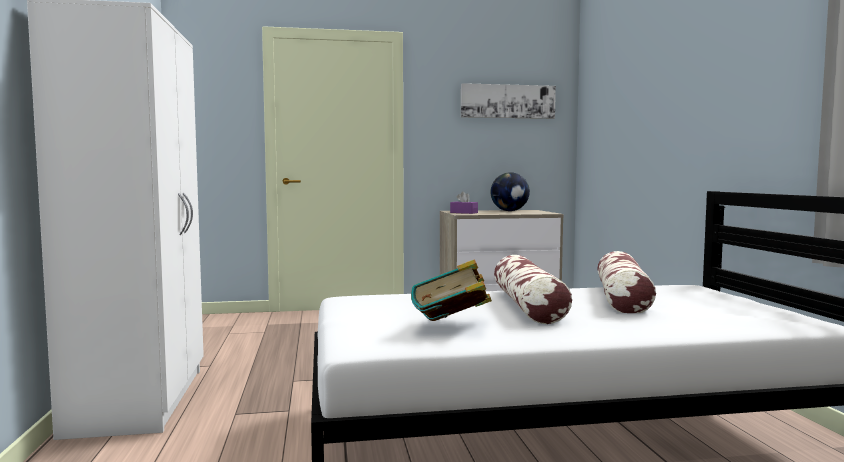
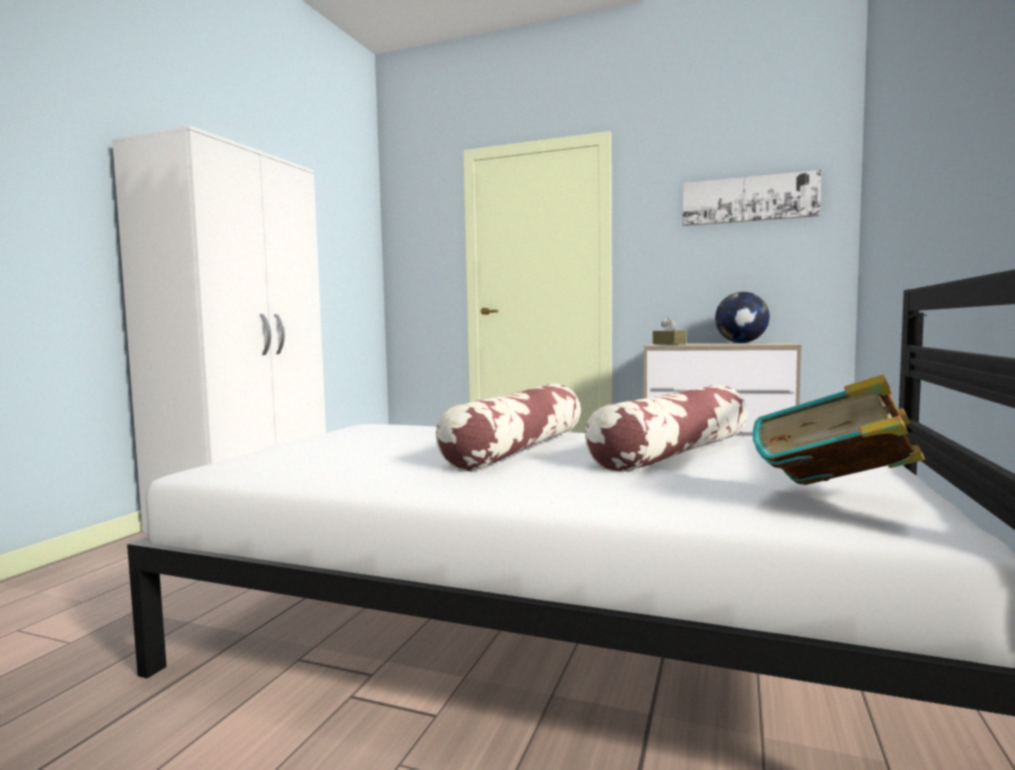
camera: 30 degrees right, 0 degrees up
(452, 327) = (355, 462): book -> book (836, 500)
(464, 212) = (669, 344): purple tissue box -> brown tissue box

